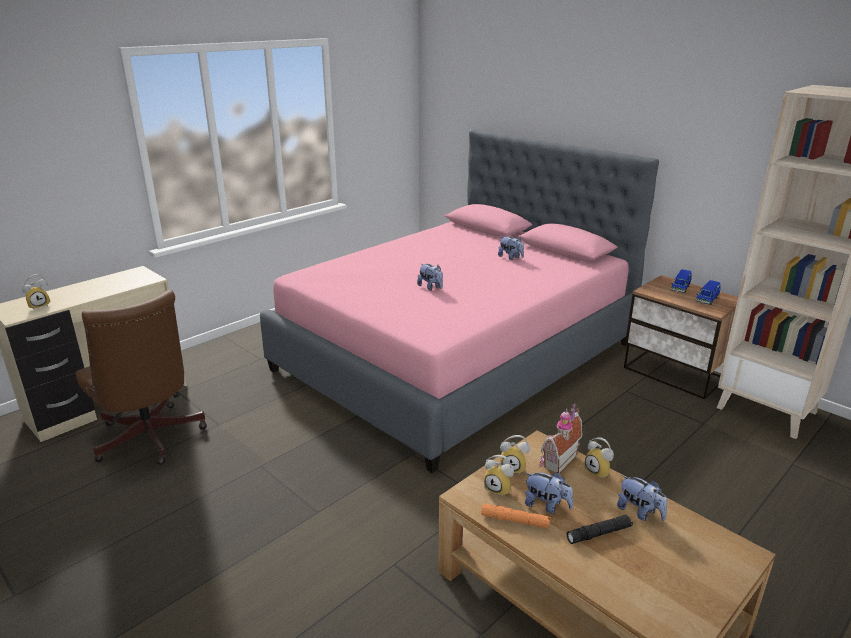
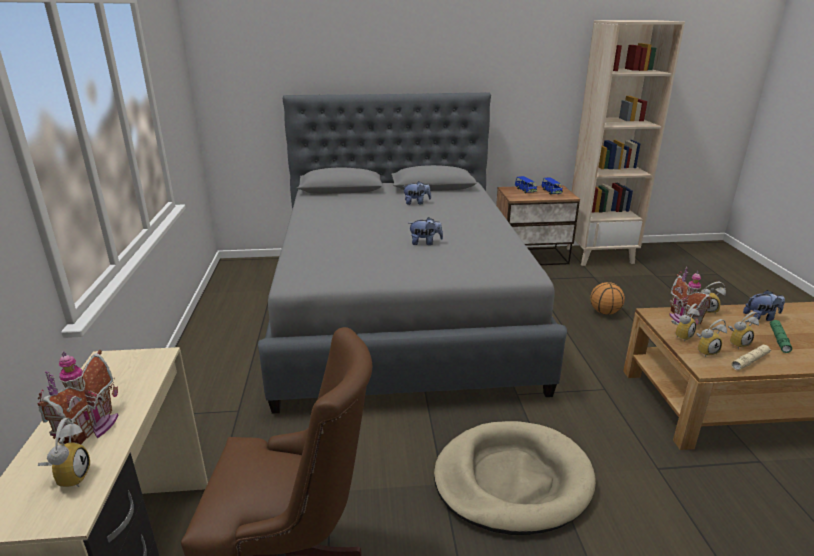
camera: 50 degrees left, 0 degrees up
(78, 293) = (92, 426): none -> toy house
(300, 491) = (512, 480): none -> beige dog bed
(456, 356) = (400, 312): pink bed -> grey bed
(515, 520) = (750, 361): orange flashlight -> beige flashlight
(547, 506) = (737, 343): plush toy -> alarm clock
(599, 533) = (779, 339): black flashlight -> green flashlight
(632, 454) = (604, 312): none -> basketball

